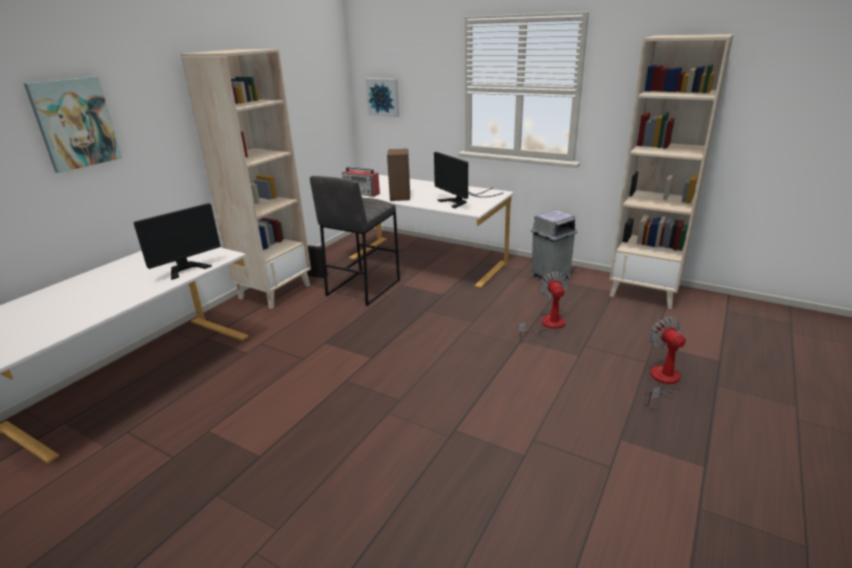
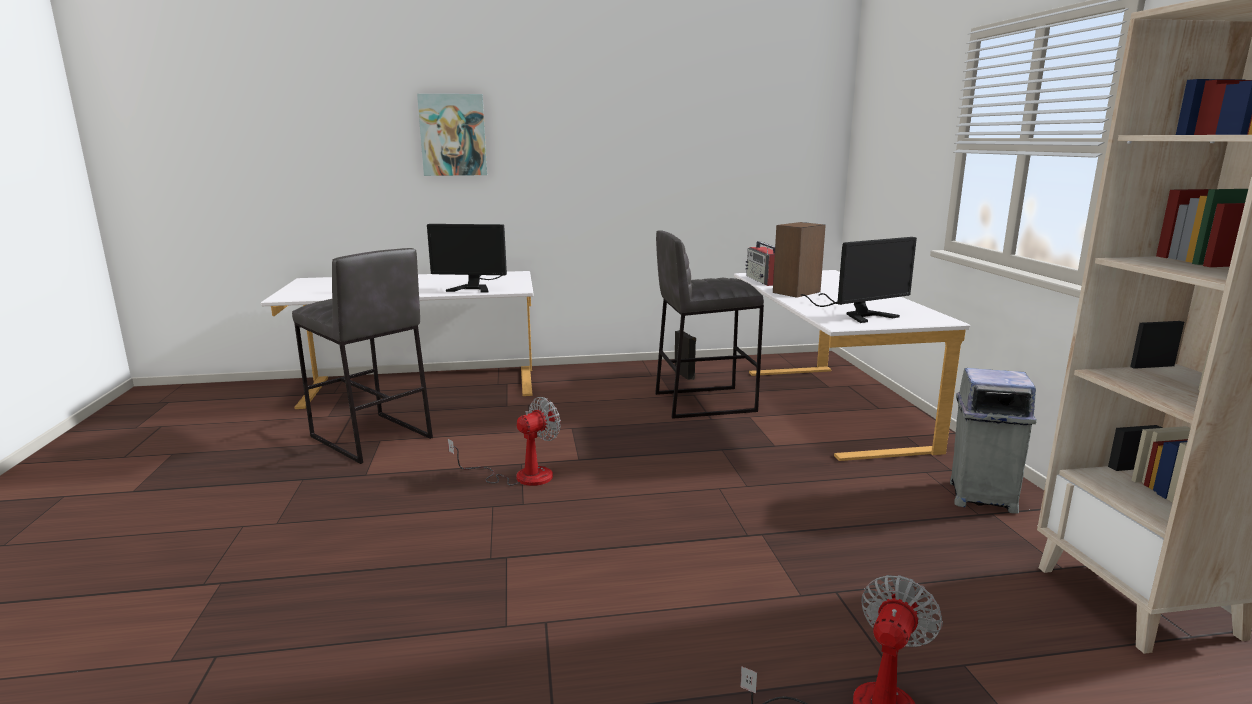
camera: 50 degrees right, 10 degrees down
(194, 434) = (370, 438): none -> grey stool
(275, 291) = (622, 372): beige bookcase -> none
(383, 97) = (874, 160): picture -> none
(461, 201) = (857, 313): monitor -> monitor turned 135 degrees counterclockwise
(547, 326) = (836, 541): fan -> fan (520, 476)

